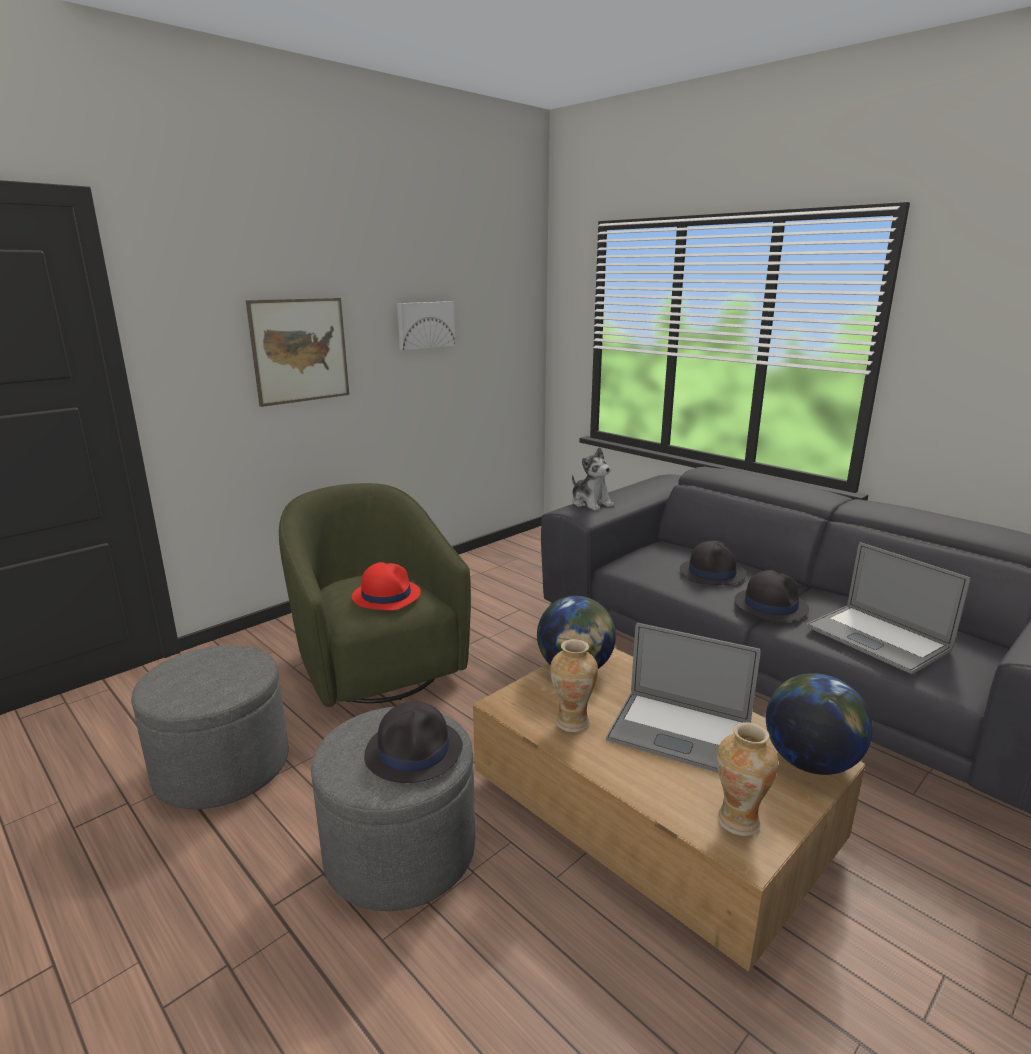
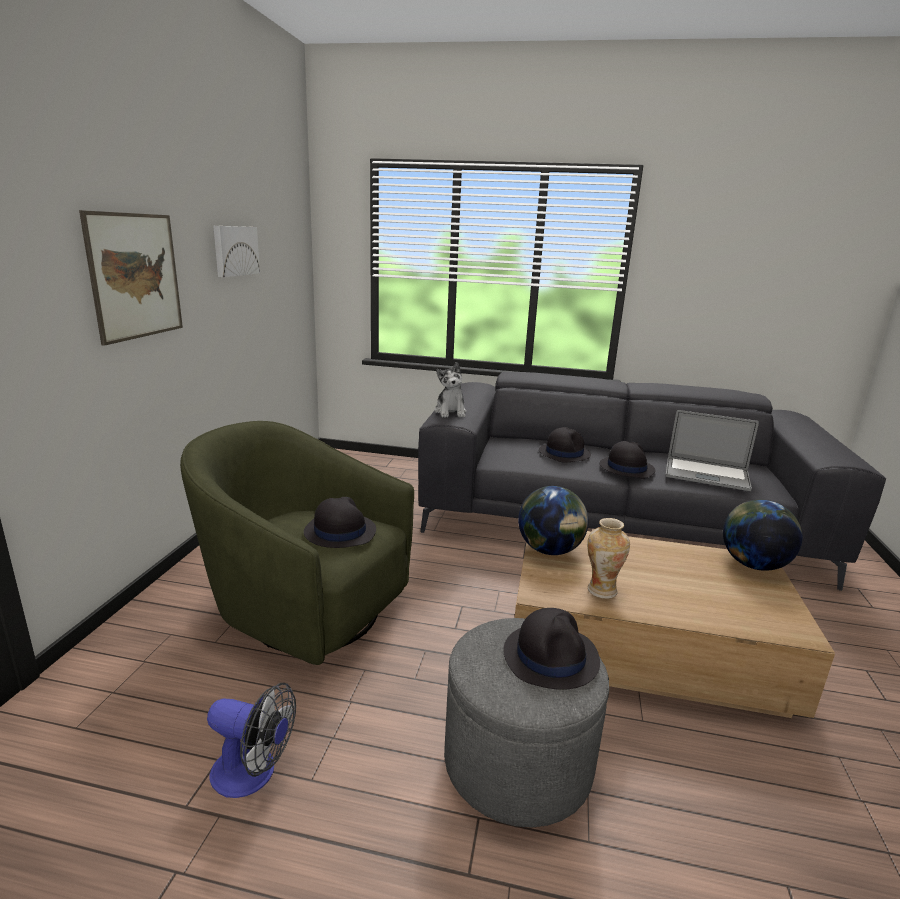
camera: 35 degrees left, 0 degrees up
(222, 766) = (253, 774): grey ottoman -> fan
(386, 595) = (339, 531): red hat -> black hat
(590, 503) = (450, 412): plush toy -> plush toy turned 60 degrees clockwise
(679, 732) = (669, 572): laptop -> none
(738, 820) = (771, 616): vase -> none

